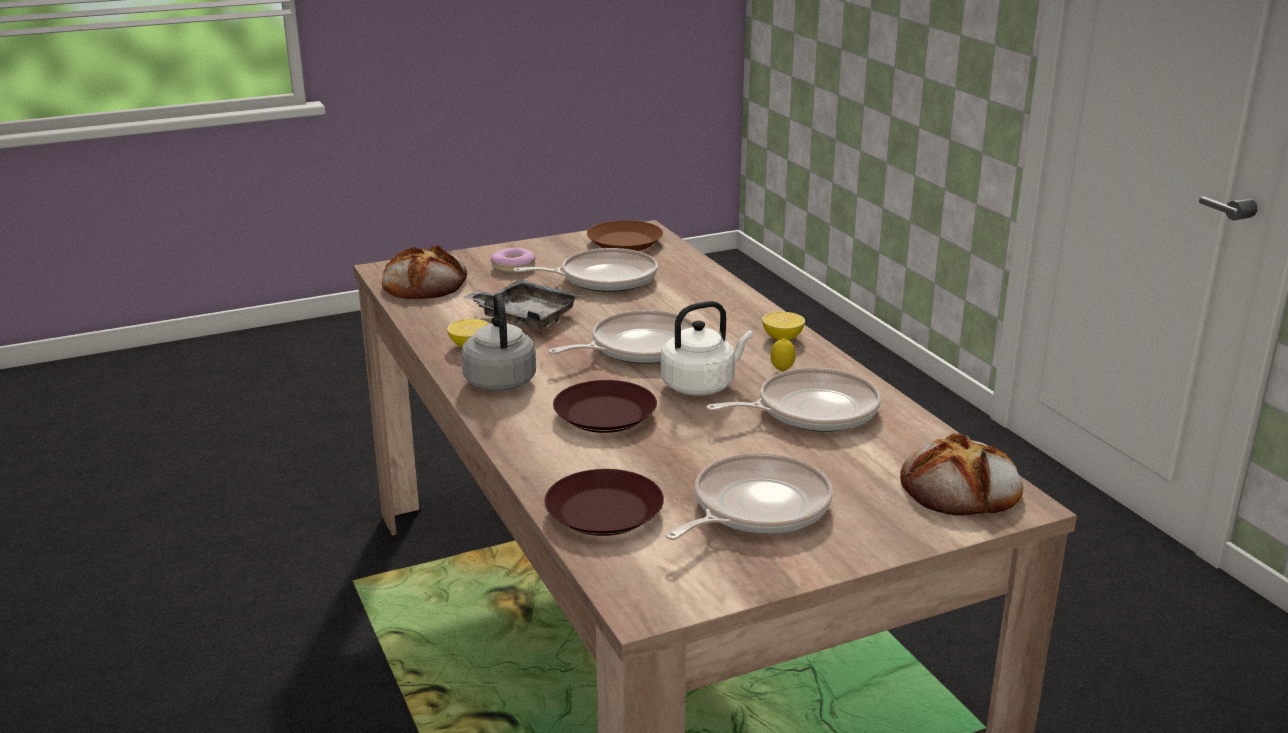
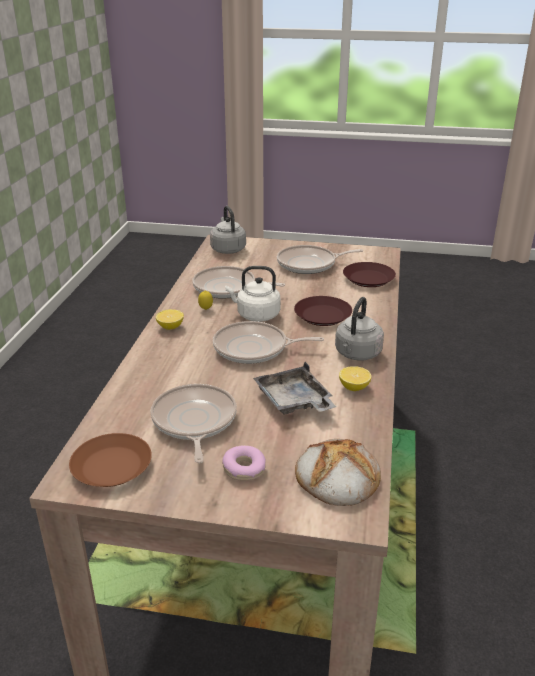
camera: 145 degrees left, 5 degrees up
(603, 278) = (194, 422): frying pan -> frying pan turned 60 degrees clockwise
(961, 488) = (227, 249): bread -> grey kettle

